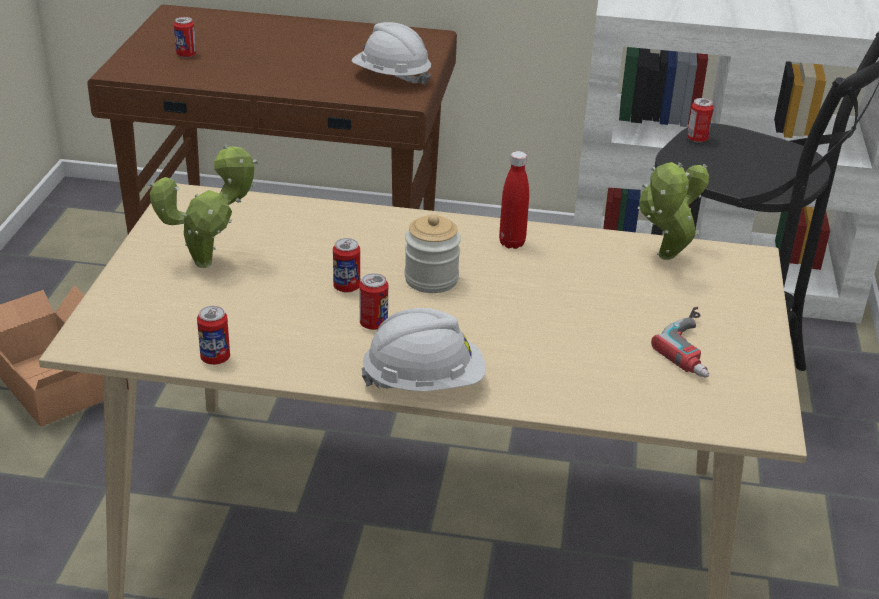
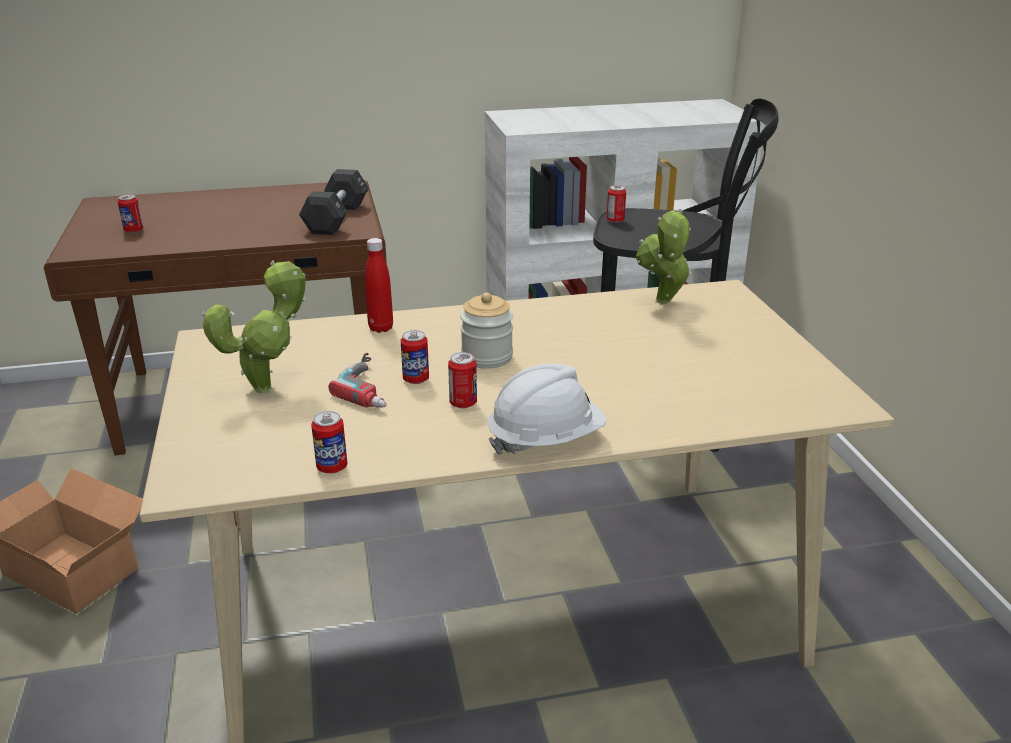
camera: 20 degrees left, 5 degrees down
(391, 77) = (337, 218): white hard hat -> black dumbbell
(512, 243) = (533, 316): red bottle -> red bottle (381, 328)
(698, 348) = (745, 360): power drill -> power drill (374, 386)

